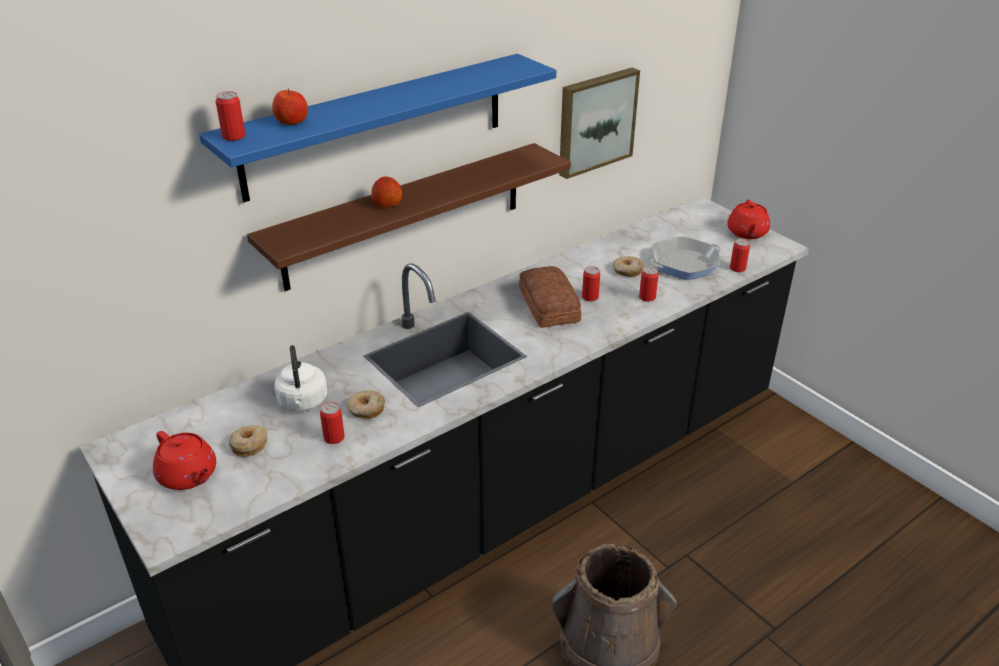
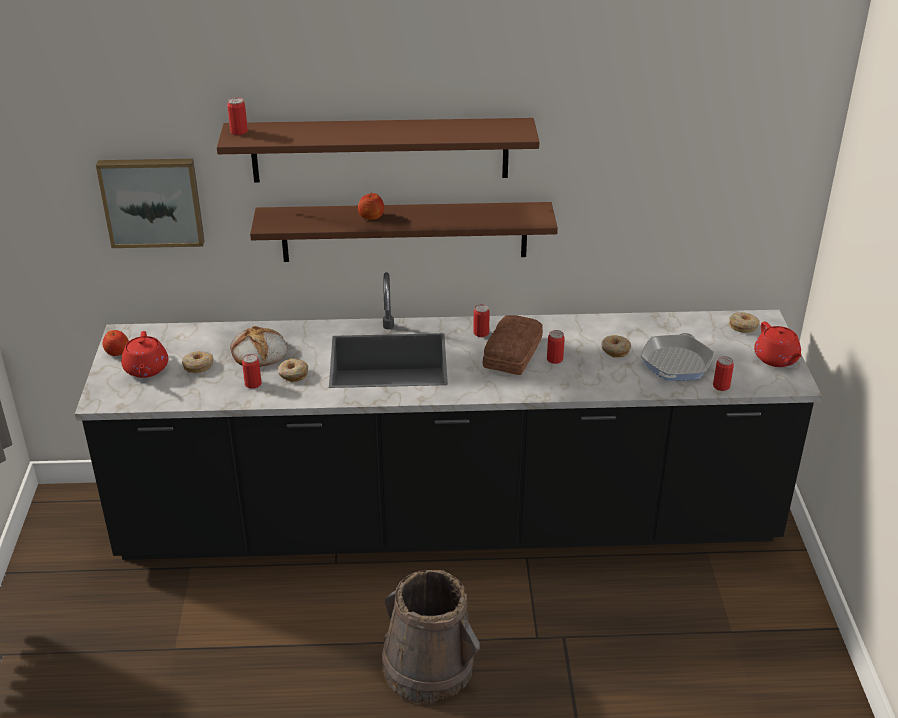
camera: 35 degrees right, 0 degrees up
(292, 121) = (288, 131): apple -> apple (117, 352)
(303, 403) = (258, 352): white kettle -> bread
(377, 125) = (380, 150): blue shelf -> brown shelf
(595, 121) = (630, 198): picture -> picture (152, 201)
(647, 297) = (603, 378): can -> can (481, 333)
(684, 263) = (676, 363): frying pan -> frying pan turned 105 degrees clockwise
(694, 217) = (743, 326): none -> donut
(747, 233) = (776, 359): red teapot -> red teapot turned 60 degrees counterclockwise

